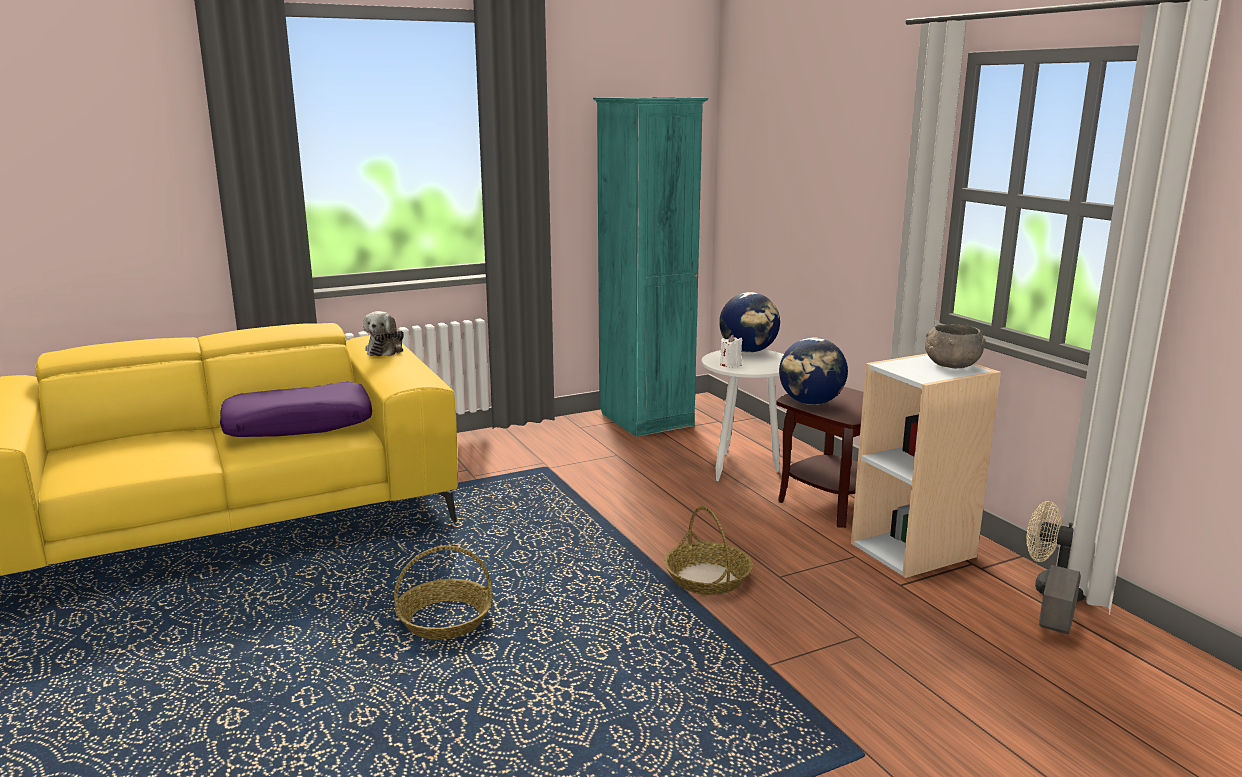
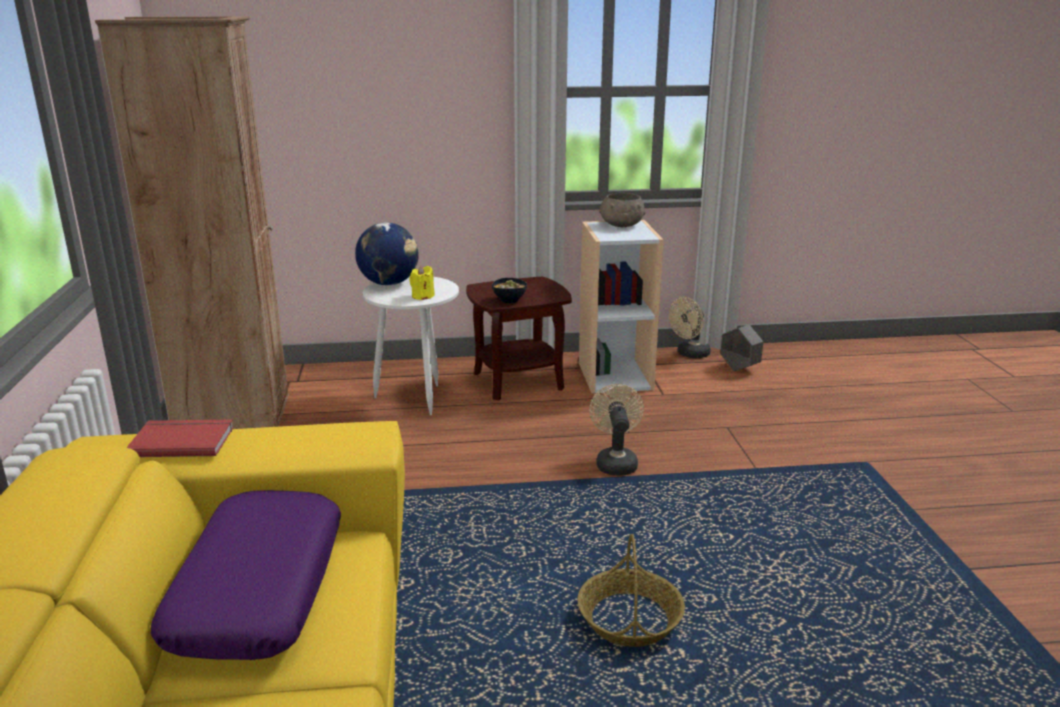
camera: 70 degrees left, 5 degrees up
(386, 350) = (182, 440): plush toy -> red book
(647, 419) = (234, 414): turquoise cabinet -> brown cabinet
(707, 578) = (615, 462): basket -> beige fan
(730, 365) = (423, 296): white candle -> yellow candle
(811, 403) = (510, 300): globe -> bowl

